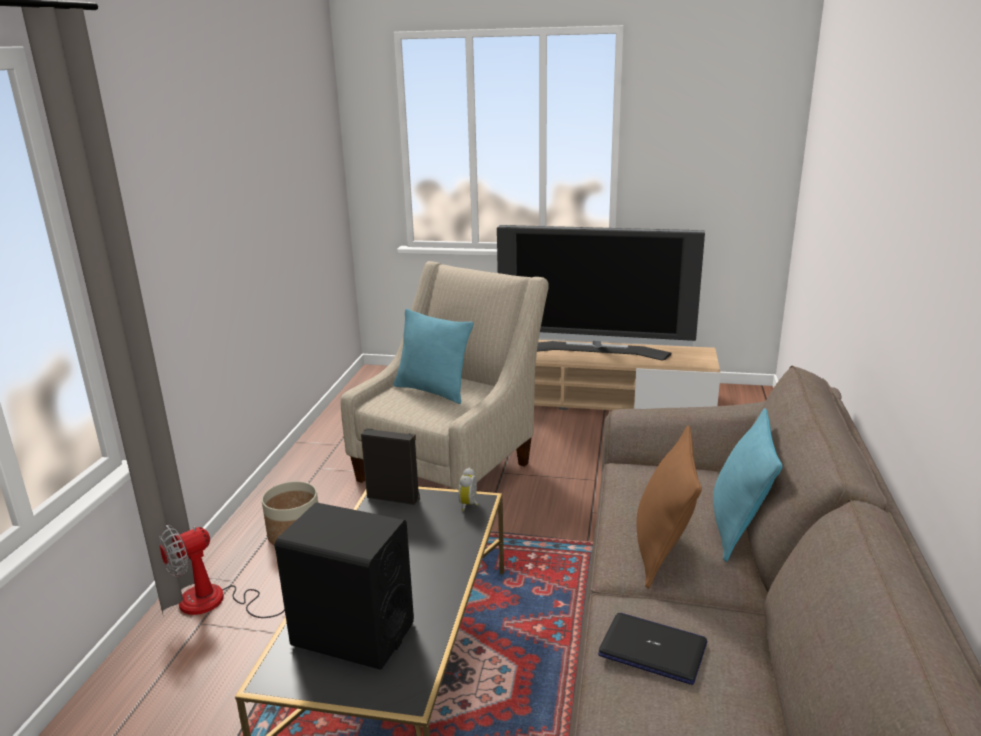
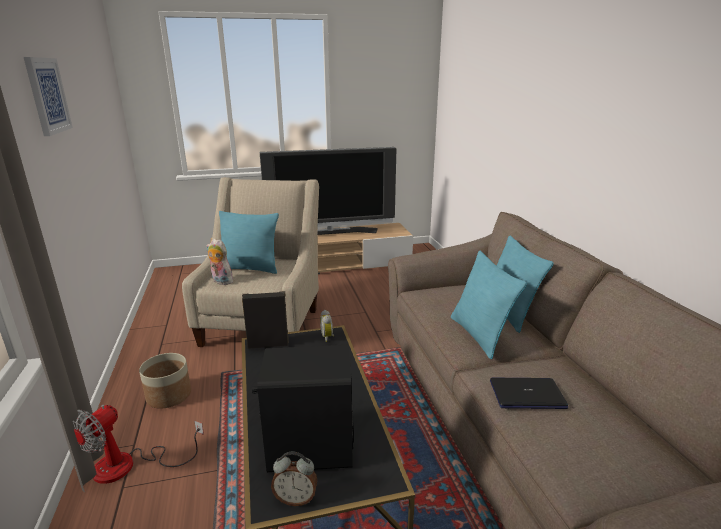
camera: 25 degrees left, 0 degrees up
(207, 166) = (47, 95): none -> picture
(301, 682) = (296, 498): none -> alarm clock
(387, 403) = (220, 281): none -> plush toy
(662, 551) = (479, 335): brown pillow -> turquoise pillow

